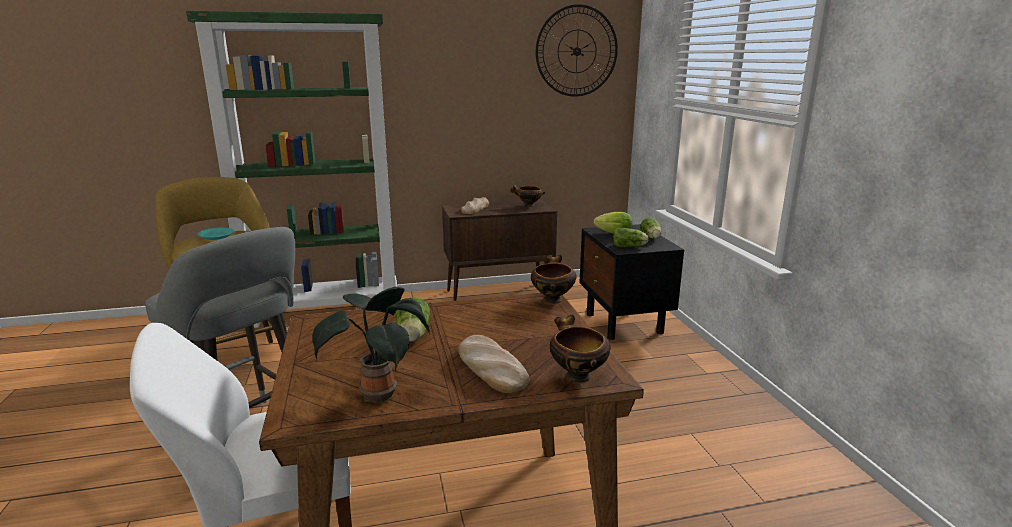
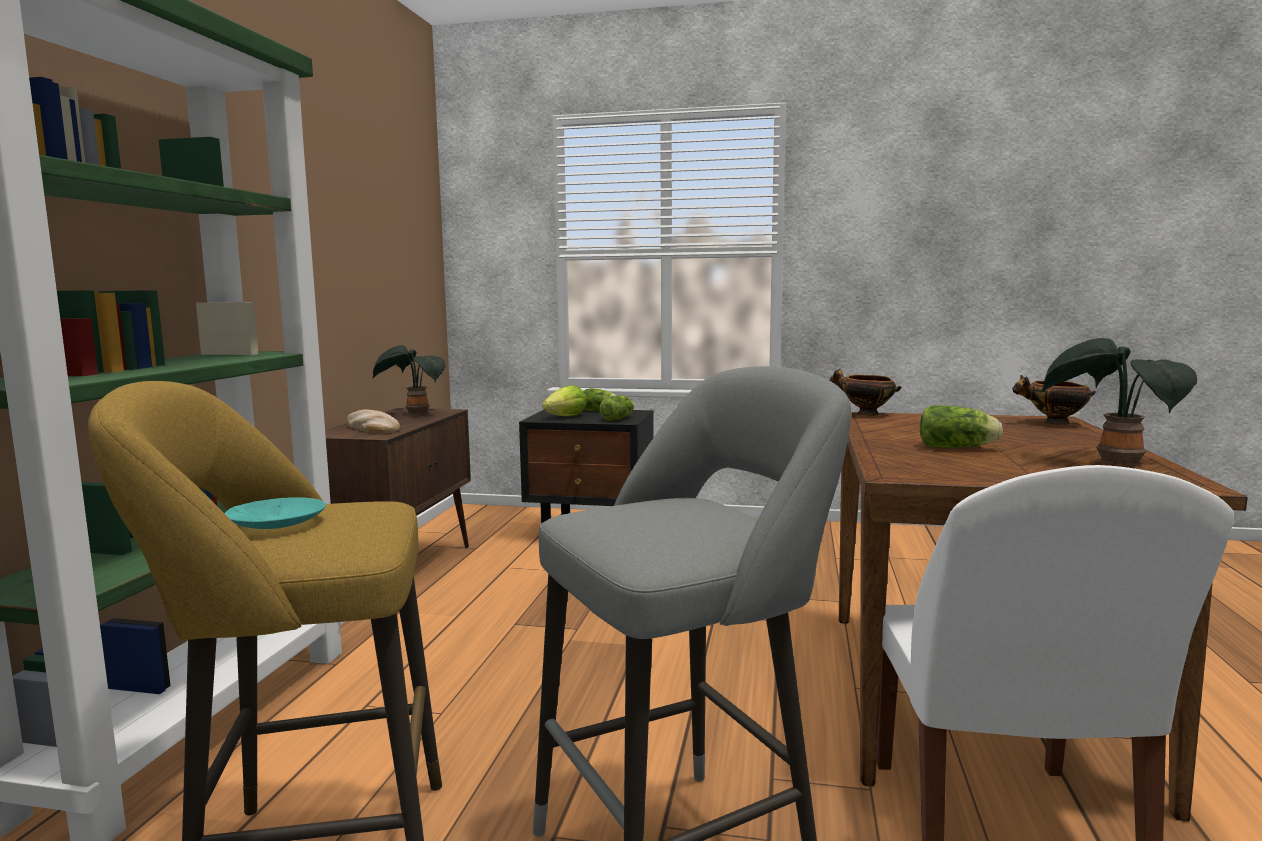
camera: 65 degrees left, 10 degrees down
(490, 368) = (1043, 436): bread -> none
(528, 205) = (415, 413): bowl -> potted plant
(577, 51) = (400, 186): wall clock -> none

